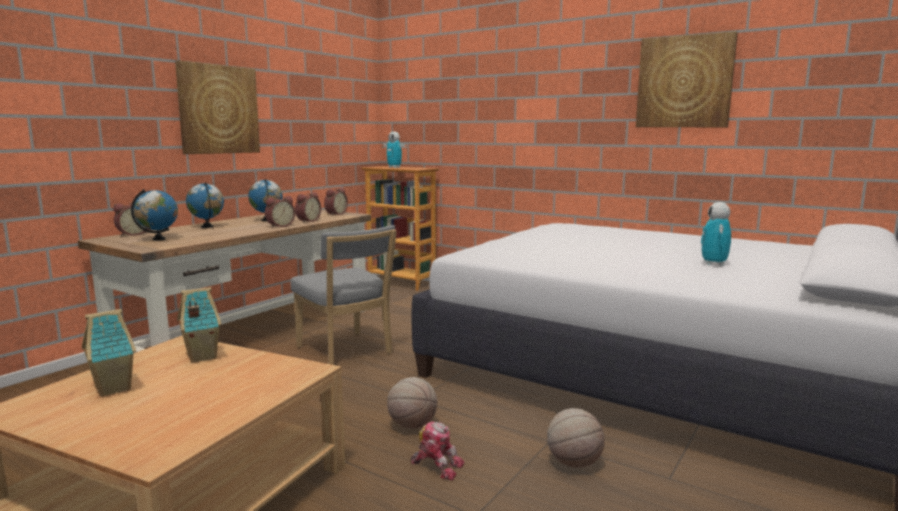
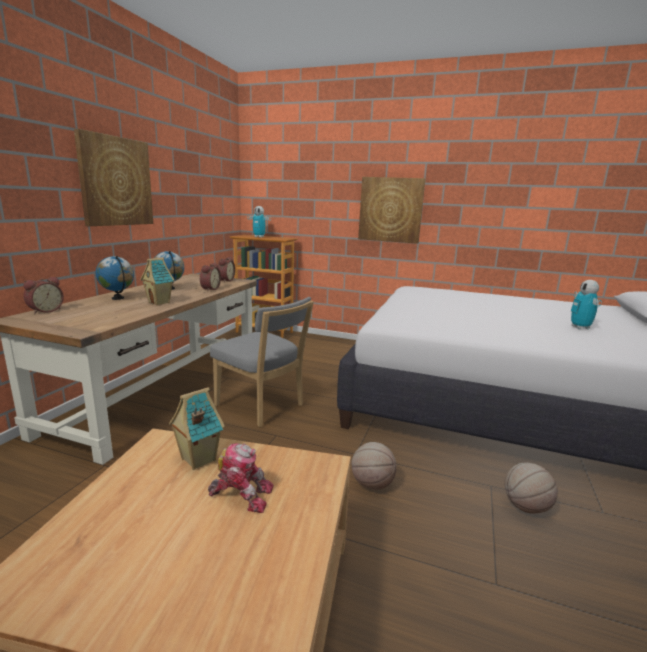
camera: 15 degrees left, 5 degrees up
(115, 389) = (131, 526): toy house -> toy house (160, 302)
(159, 239) = (81, 317): globe -> none
(280, 226) = (190, 296): alarm clock -> none
(437, 466) = (424, 529): toy robot -> toy robot (241, 494)
(684, 82) = (511, 177): picture -> picture (390, 210)

